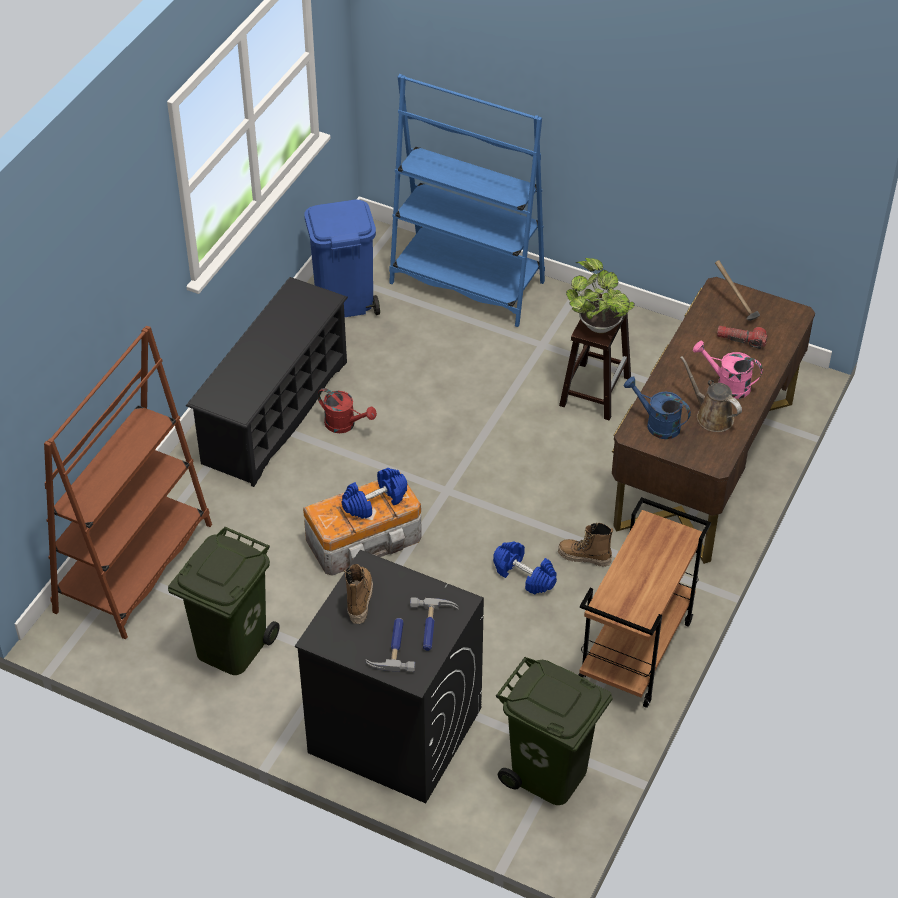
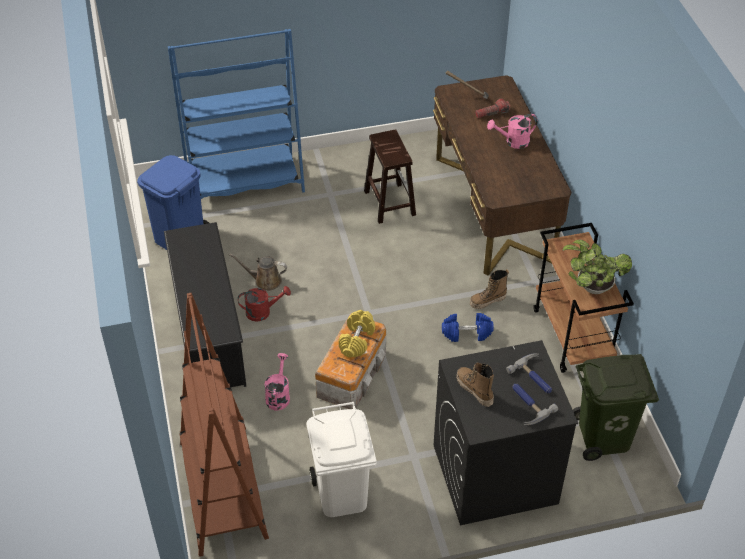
camera: 40 degrees left, 0 degrees up
(230, 646) = (341, 494): green trash can -> white trash can
(273, 515) = (278, 395): none -> pink watering can
(375, 502) = (357, 340): blue dumbbell -> yellow dumbbell
(598, 323) = (392, 151): potted plant -> potted plant (591, 286)
(657, 424) = (502, 185): blue watering can -> none
(711, 416) = (525, 164): brown watering can -> brown watering can (265, 280)

